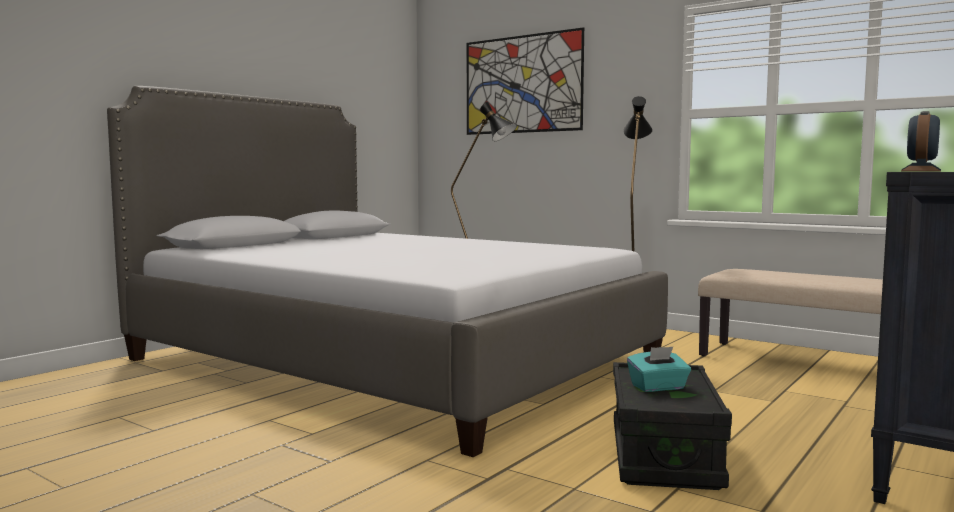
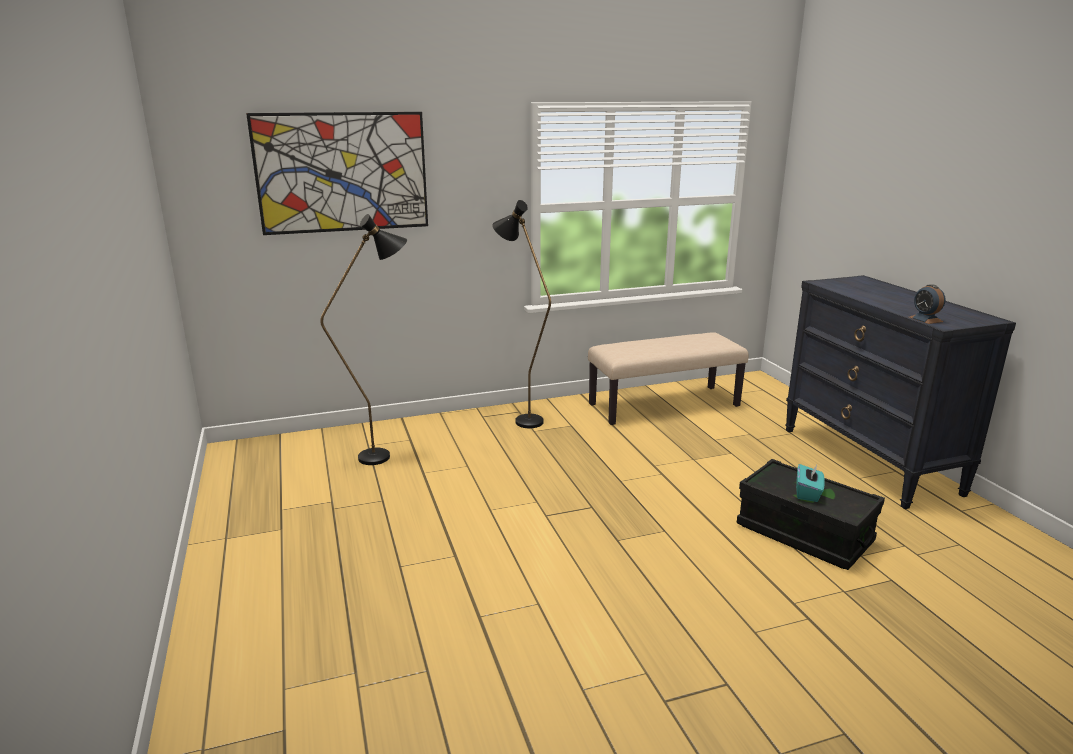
camera: 55 degrees left, 15 degrees up
(389, 360) = (455, 553): bed -> none

